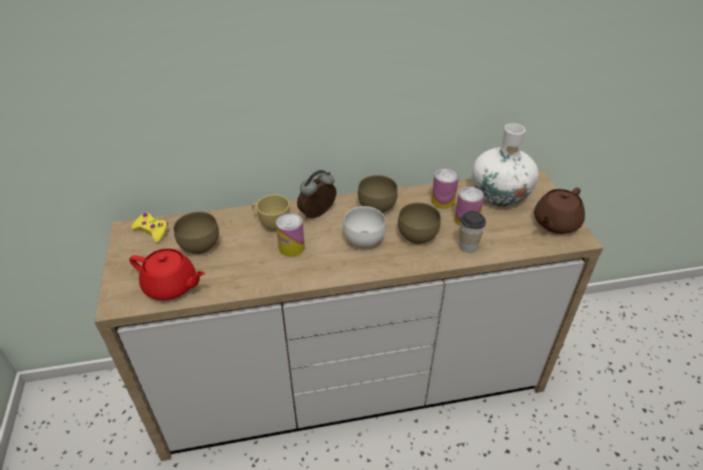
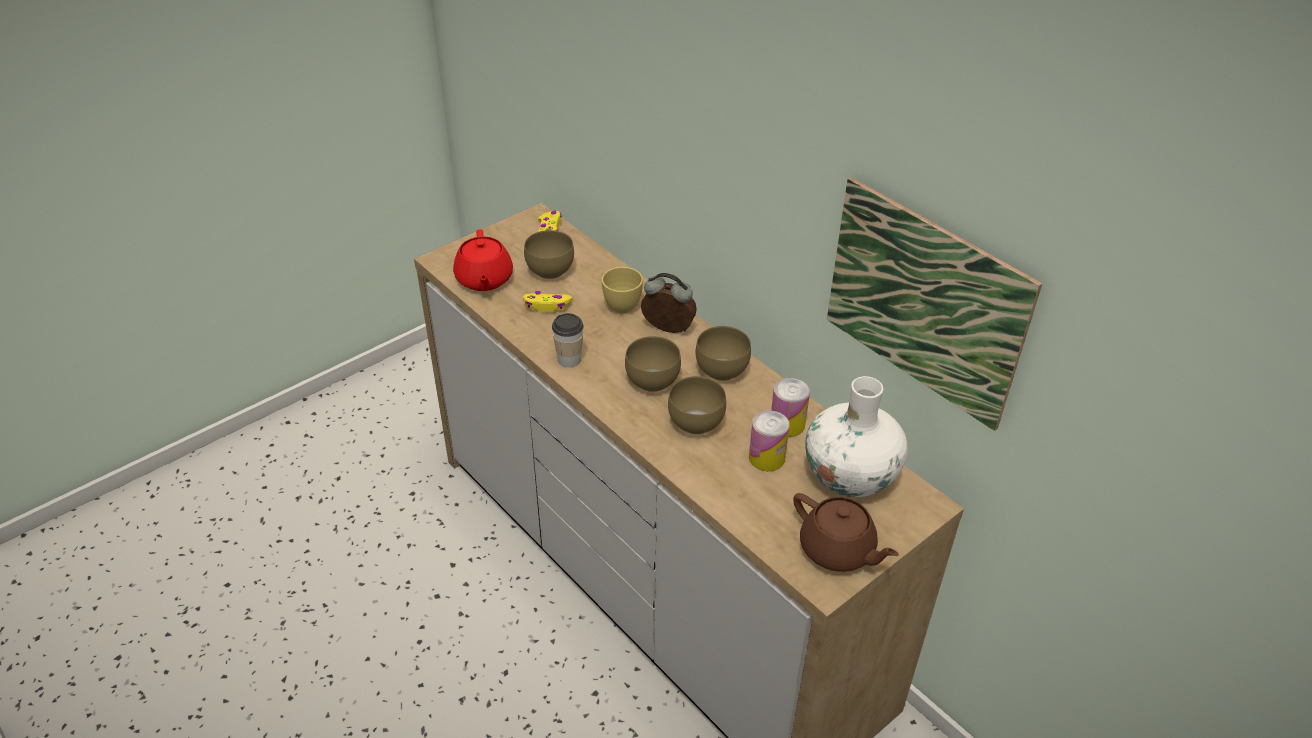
camera: 60 degrees right, 0 degrees up
(238, 262) = (547, 306): none -> yellow game controller
(291, 247) = (597, 332): can -> none
(365, 241) = (652, 383): white bowl -> brown bowl
(468, 246) = (714, 474): cup -> cup (569, 359)
(503, 66) = (924, 302): none -> picture
(555, 223) = (838, 550): brown teapot -> brown teapot turned 150 degrees counterclockwise

